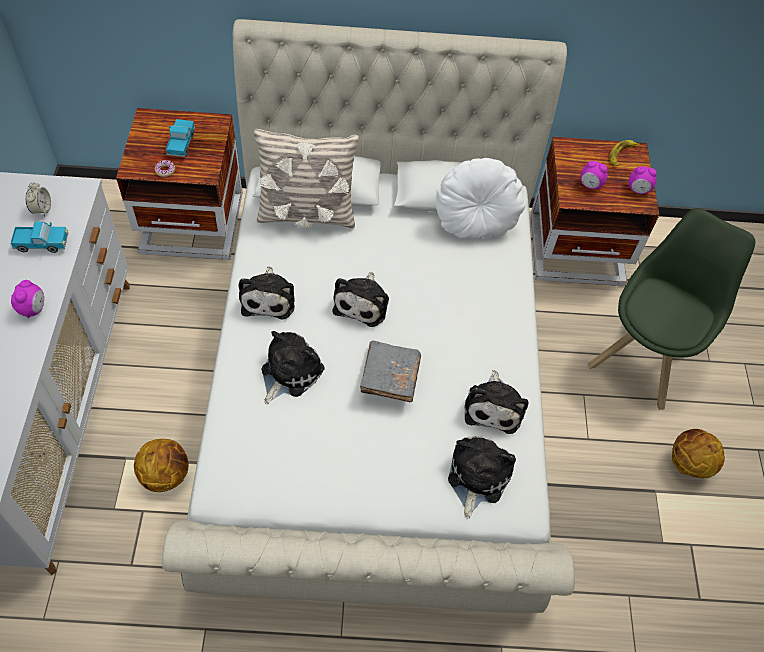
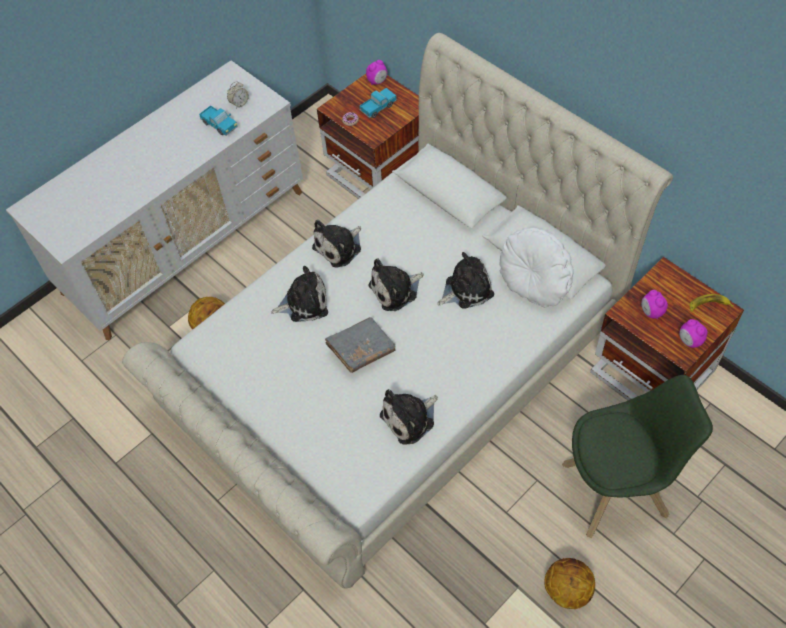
camera: 50 degrees right, 0 degrees up
(33, 309) = (179, 162): alarm clock -> alarm clock (377, 81)
(306, 215) = (420, 206): beige pillow -> none
(476, 477) = (350, 453): plush toy -> plush toy (466, 289)

